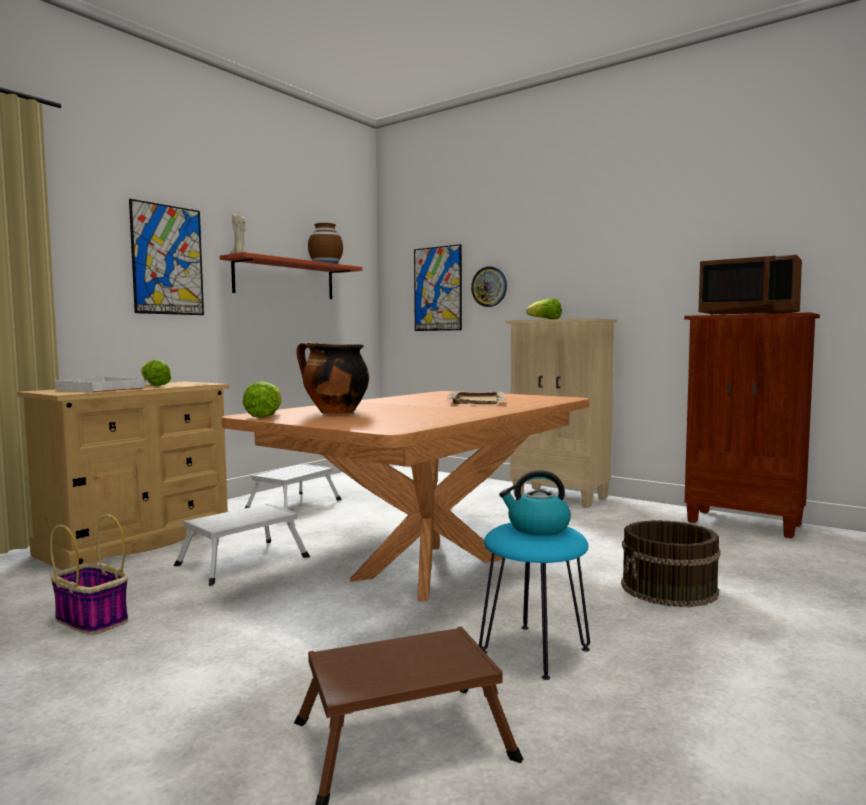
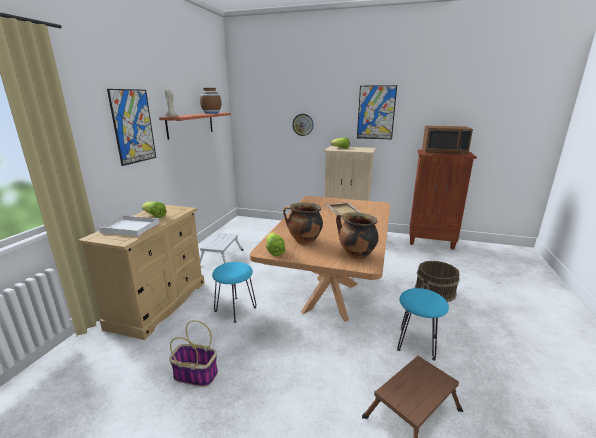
camera: 20 degrees left, 15 degrees up
(243, 561) = (235, 309): white step ladder -> turquoise stool
(393, 423) = (355, 255): none -> cooking pot
(437, 289) = (270, 123): picture -> picture (376, 112)
(537, 528) = (424, 296): kettle -> none

